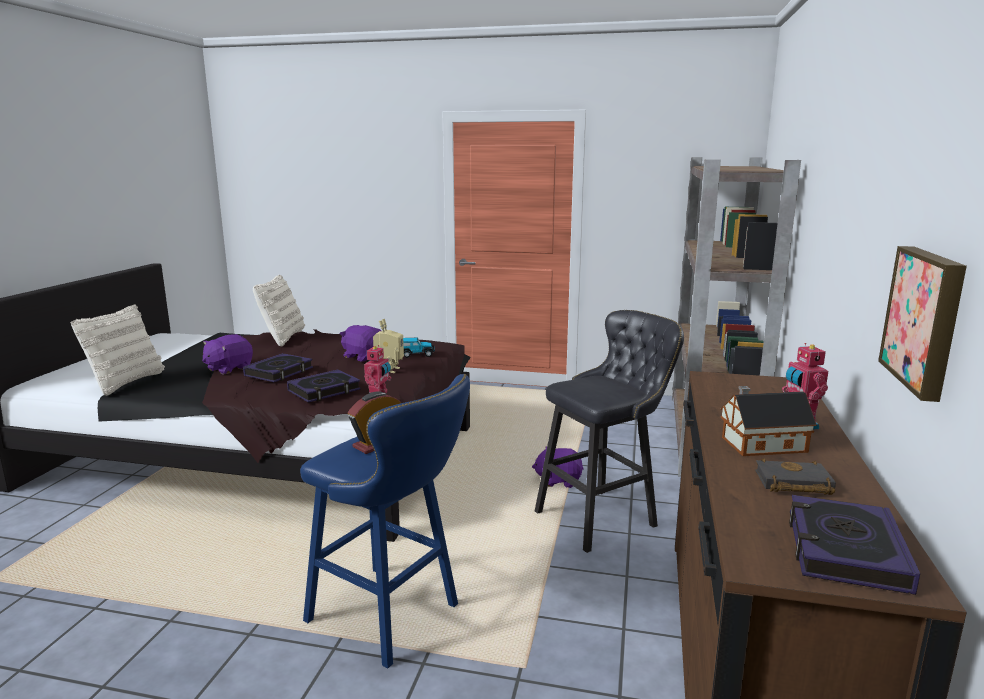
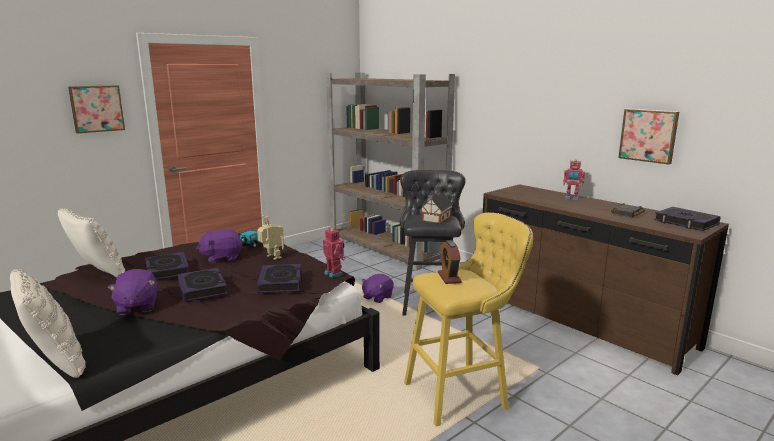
camera: 55 degrees left, 0 degrees up
(307, 351) = (167, 270): none -> book
(395, 620) = (465, 393): blue stool -> yellow stool
(398, 190) = (96, 108): none -> picture
(760, 444) = (587, 207): toy house -> toy house (435, 219)

